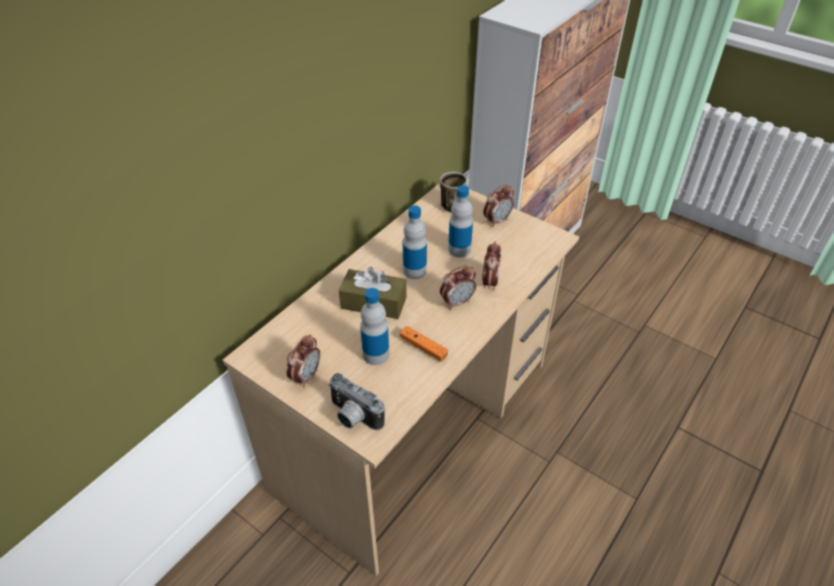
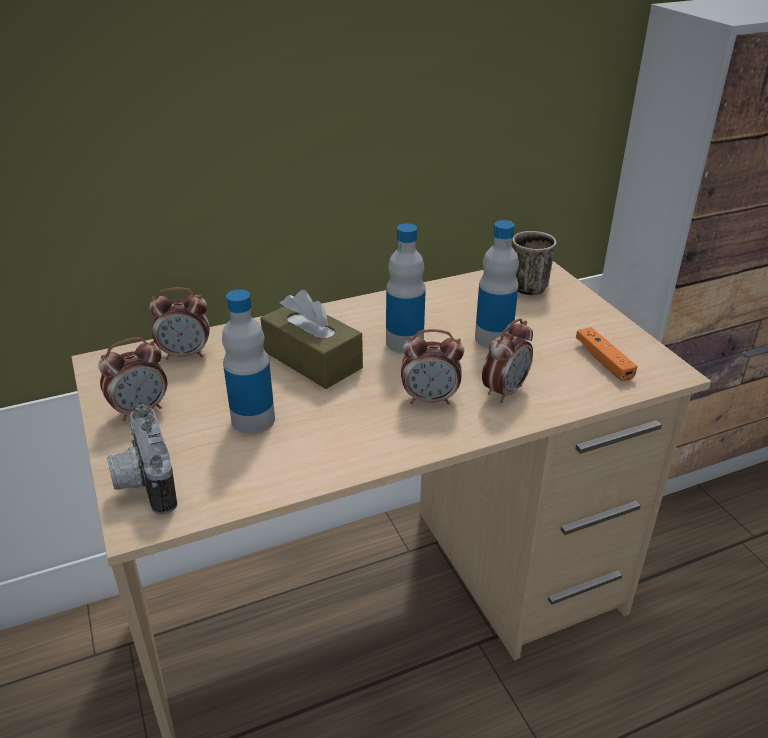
camera: 30 degrees right, 10 degrees down
(423, 348) = (326, 437): orange game controller -> orange game controller (603, 361)
(497, 221) = (583, 322): alarm clock -> alarm clock (186, 354)

